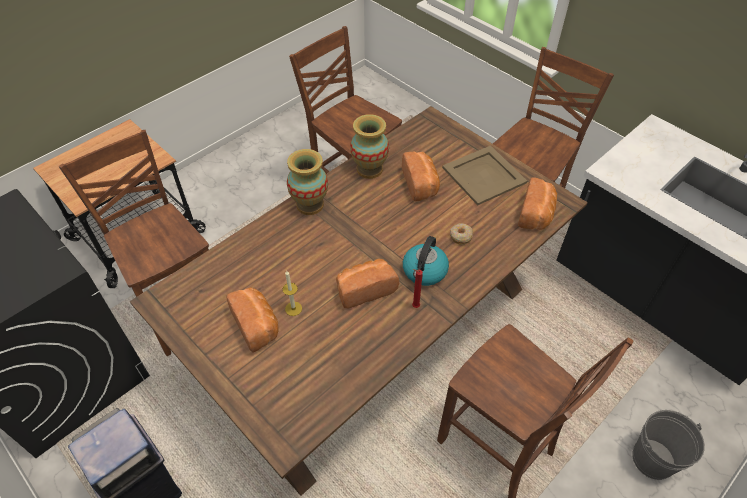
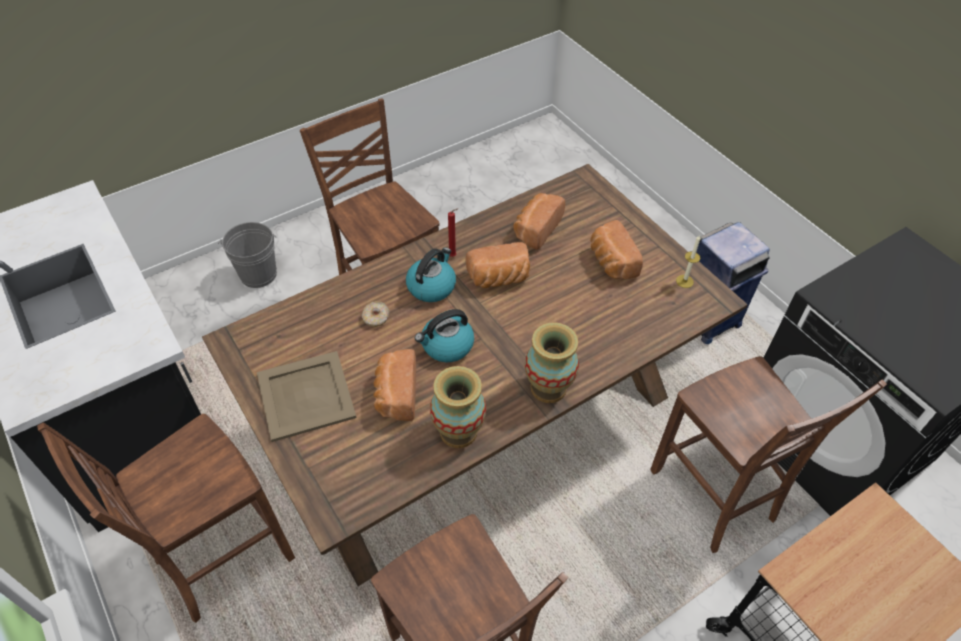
camera: 170 degrees left, 0 degrees up
(293, 308) = (574, 271): candle -> candle (684, 281)
(395, 223) = (446, 346): none -> kettle
(536, 214) = (274, 330): bread -> bread (536, 229)

